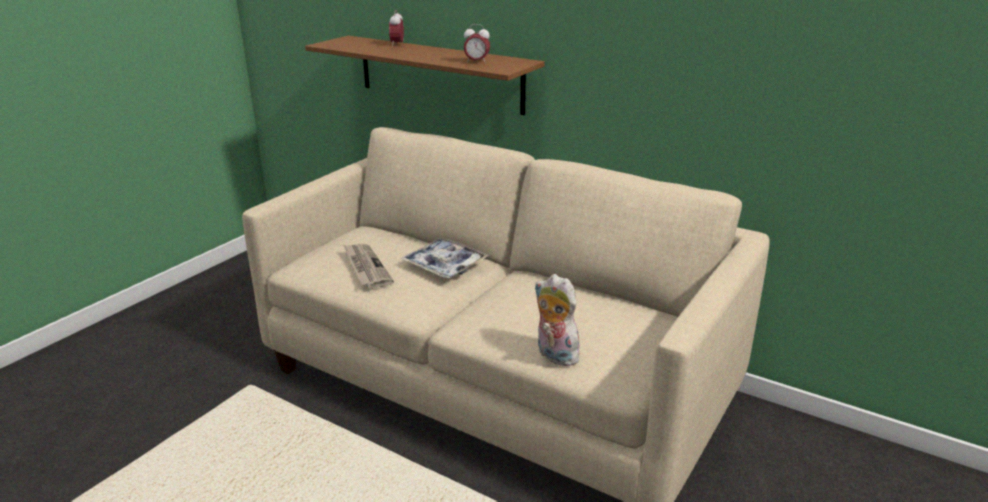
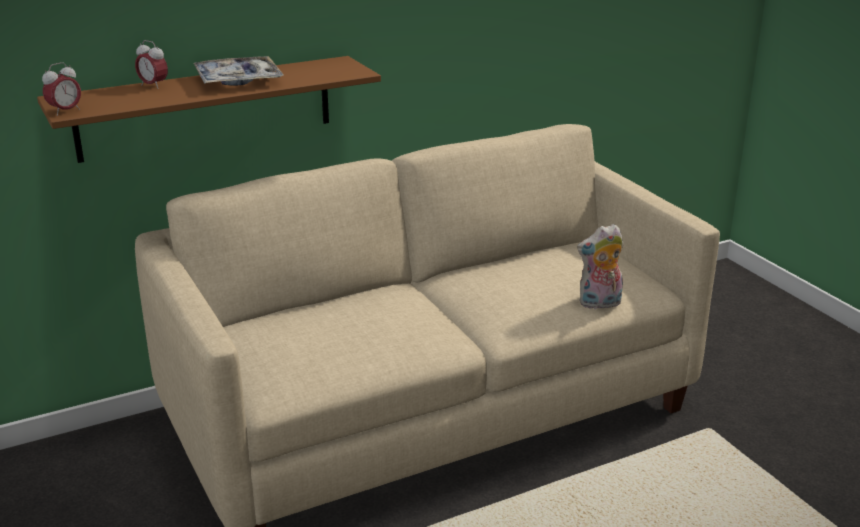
camera: 60 degrees left, 0 degrees up
(366, 267) = (342, 347): newspaper -> none
(445, 265) = (390, 305): tray -> tray (238, 80)
(477, 62) = (309, 74): alarm clock -> alarm clock (65, 111)

